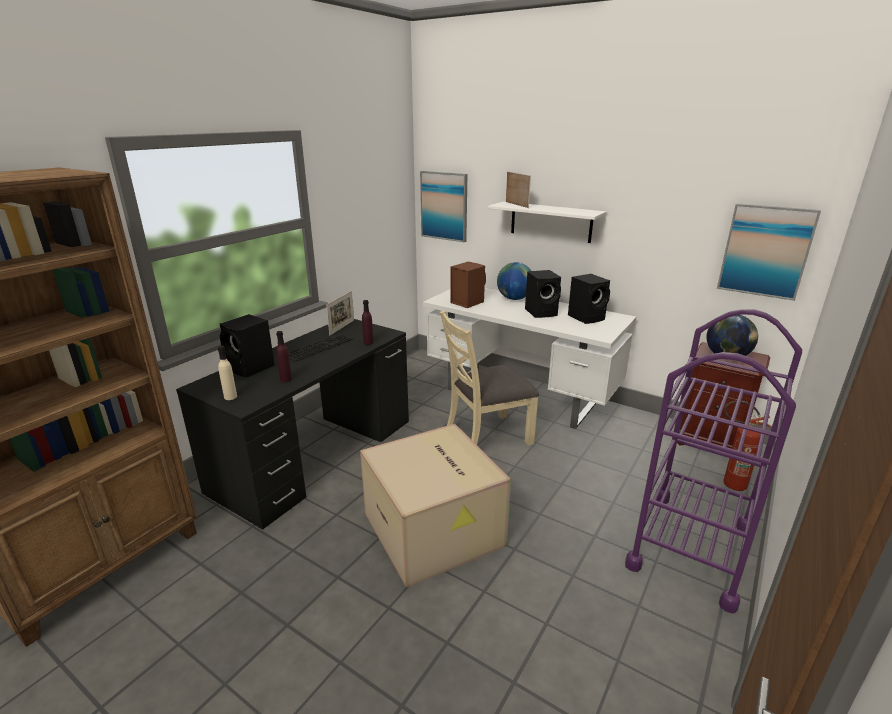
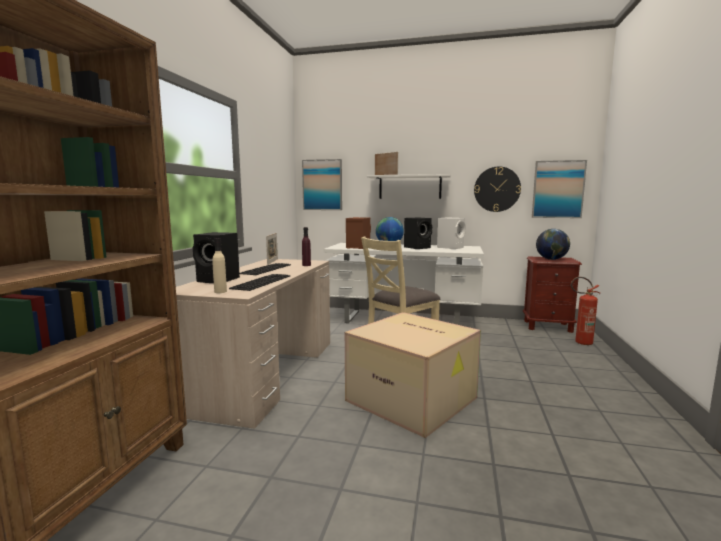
camera: 20 degrees left, 15 degrees down
(286, 379) = (261, 281): purple bottle -> keyboard
(317, 453) = (265, 372): black desk -> beige desk
(587, 317) = (451, 247): black speaker -> white speaker
(671, 239) = (497, 189): none -> wall clock
(691, 547) = (594, 375): purple cart -> none

